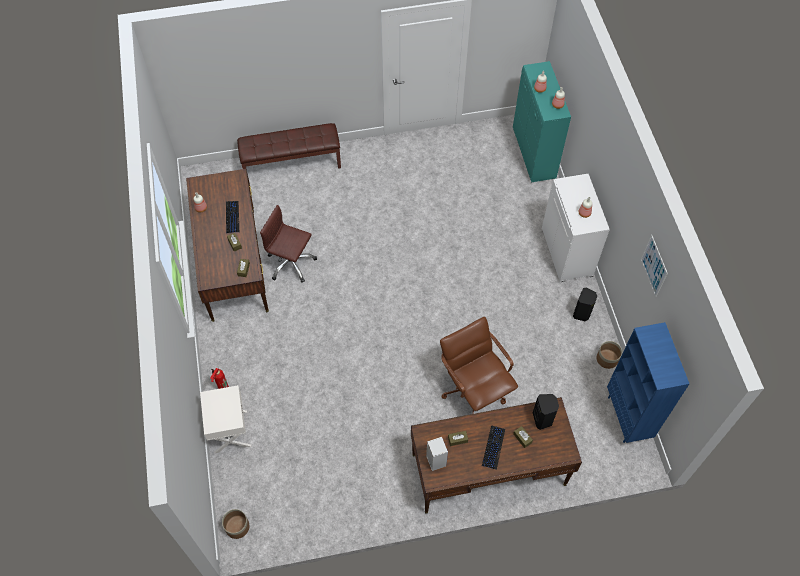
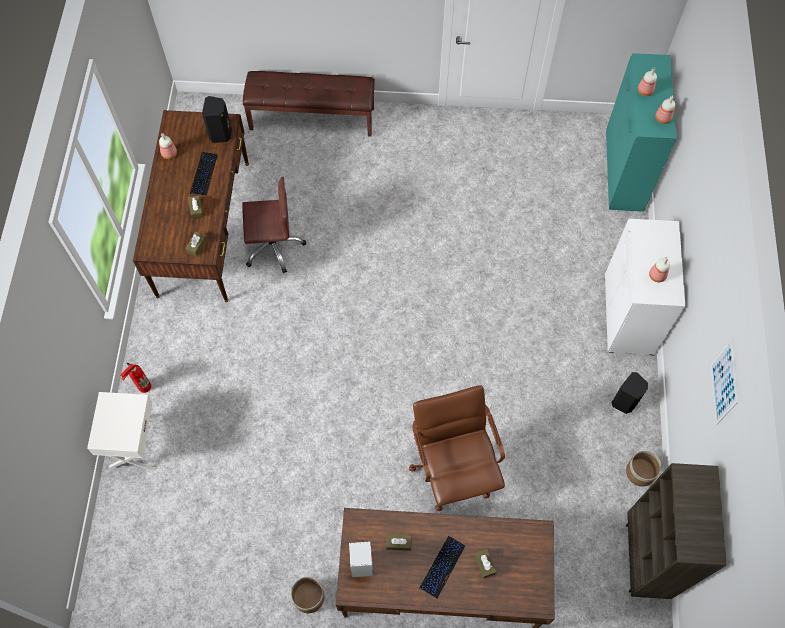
camera: 15 degrees right, 5 degrees up
(237, 526) = (108, 570): planter -> planter (309, 597)
(291, 263) = (273, 246): brown office chair -> brown office chair turned 135 degrees clockwise
(543, 419) = (520, 545): black speaker -> black speaker (221, 134)
(627, 417) = (644, 559): blue bookcase -> brown bookcase

